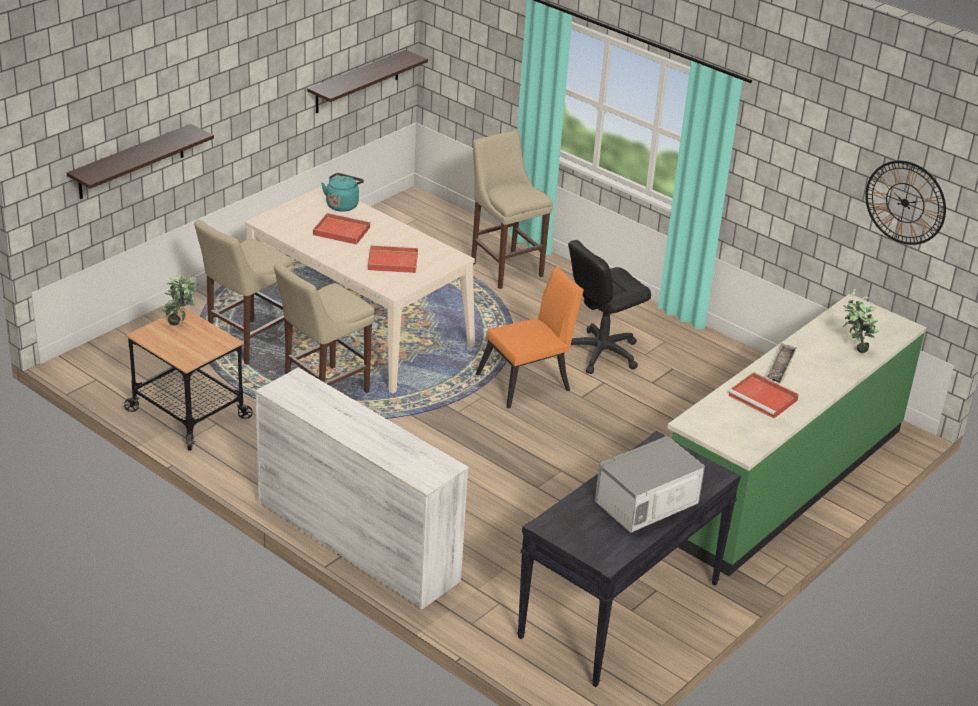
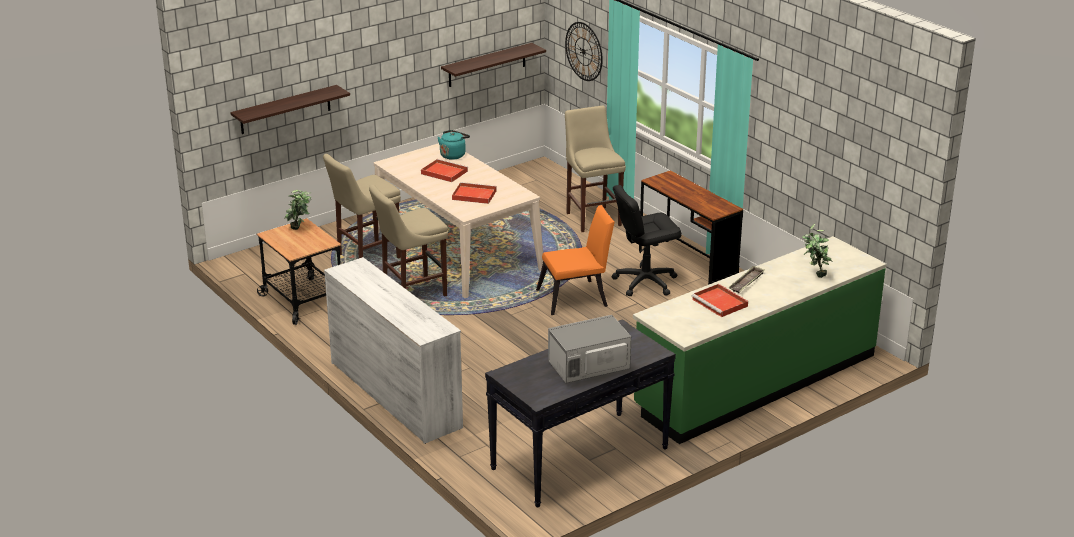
camera: 15 degrees right, 5 degrees down
(642, 327) = (687, 266): none -> brown desk
(905, 202) = (870, 158): wall clock -> wall clock (583, 51)

